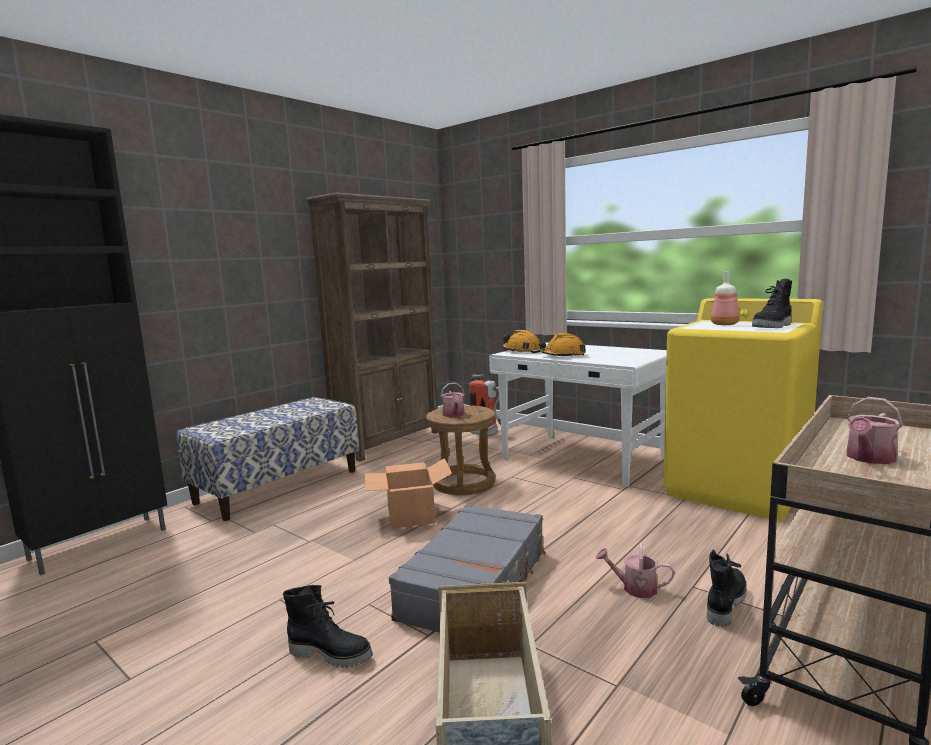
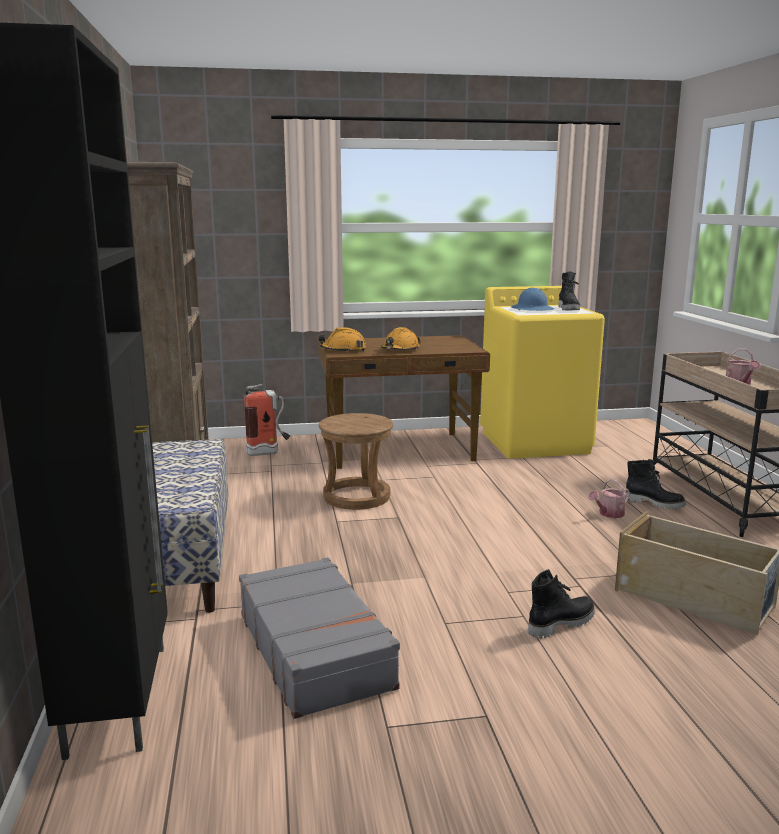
camera: 50 degrees left, 5 degrees up
(411, 516) = (383, 534): cardboard box -> none
(454, 415) = (357, 425): watering can -> none
(476, 584) = (536, 550): grey suitcase -> grey suitcase (315, 650)
(583, 459) = (400, 450): white desk -> brown desk
(724, 603) = (654, 503): black boot -> black boot turned 135 degrees clockwise
(725, 324) = (532, 309): bottle -> blue hard hat

